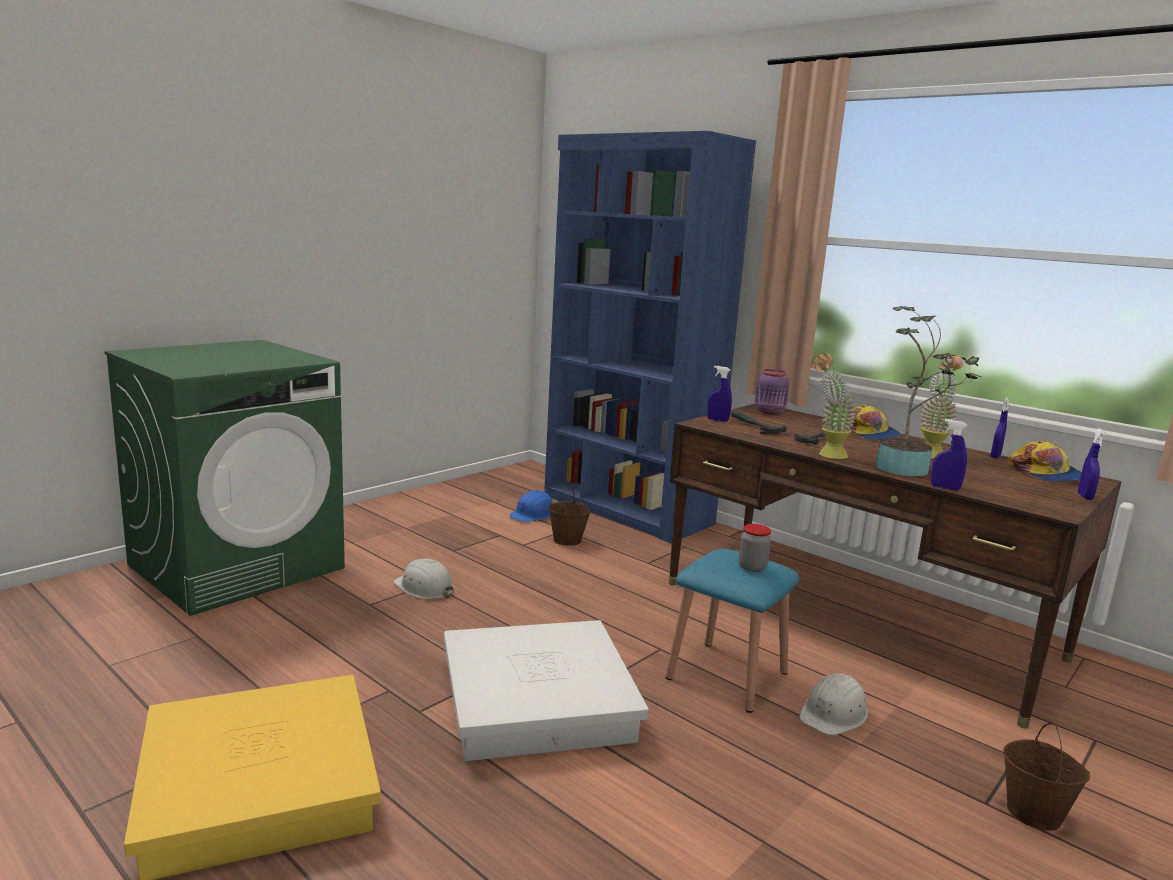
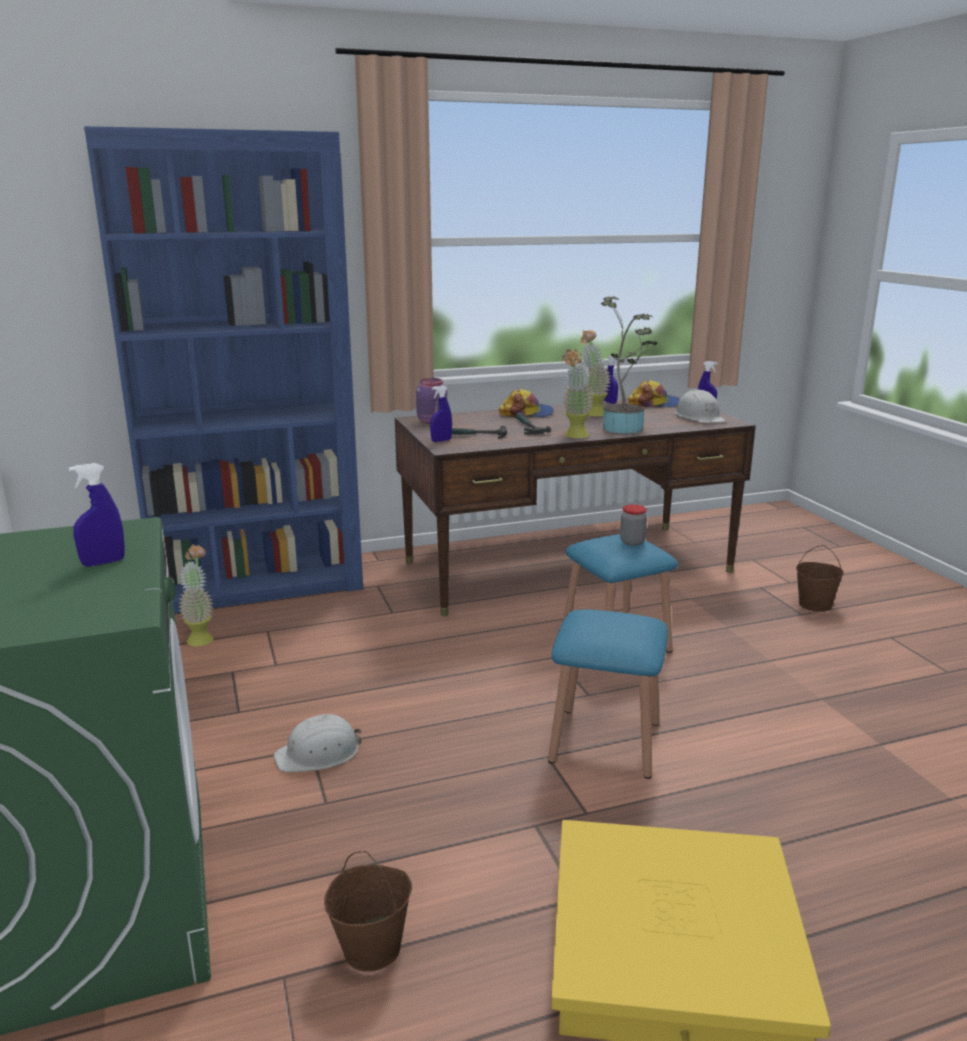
camera: 60 degrees left, 5 degrees up
(533, 514) = (201, 637): blue hard hat -> potted plant
(536, 701) = (605, 741): white storage box -> blue stool
(568, 540) = (296, 637): brown bucket -> brown bucket (373, 948)
(834, 713) = (688, 622): white hard hat -> white hard hat (699, 417)
(945, 488) = (672, 430): blue spray bottle -> blue spray bottle (103, 562)

